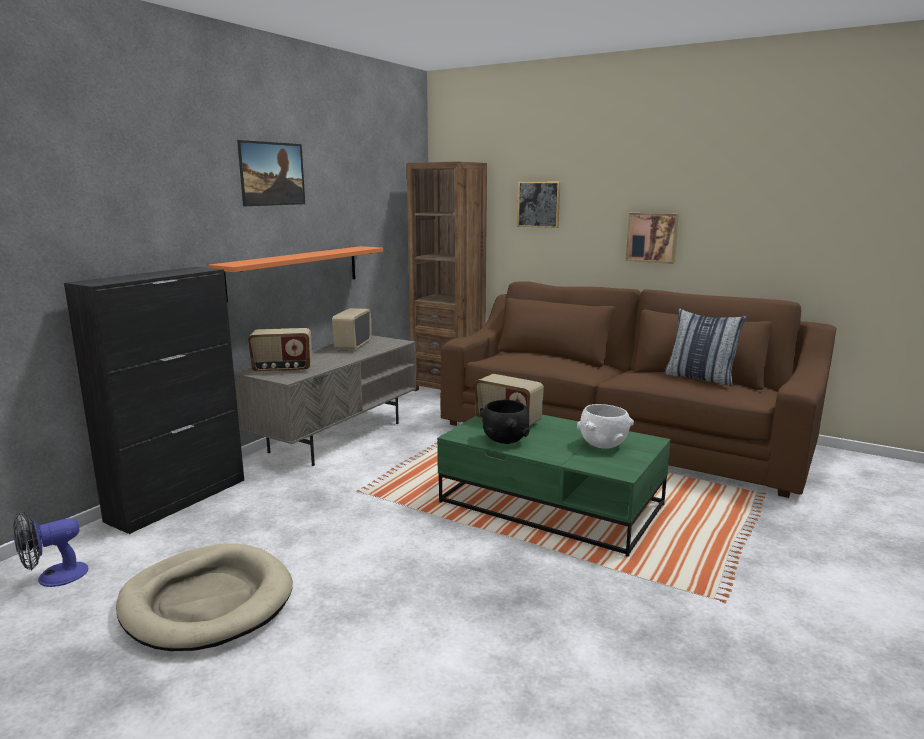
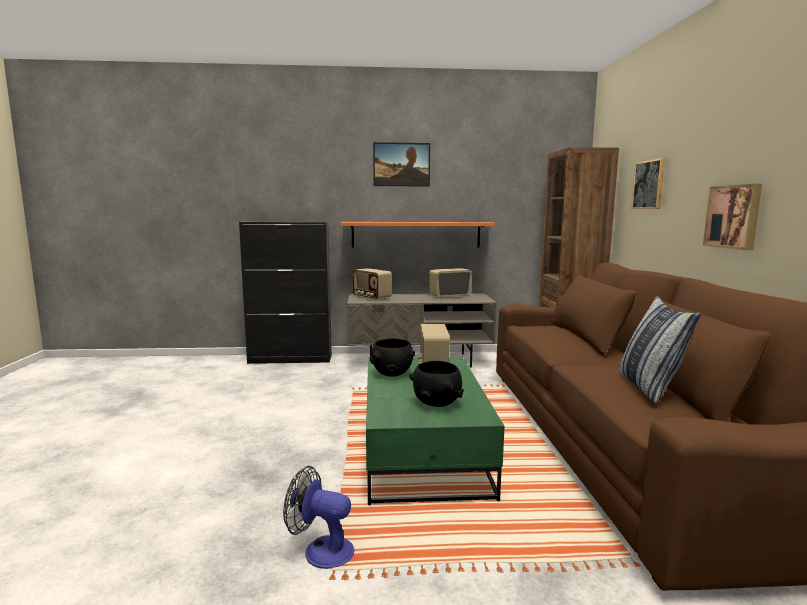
camera: 55 degrees right, 5 degrees down
(53, 577) = (197, 366): fan -> fan (321, 550)
(207, 602) = (196, 397): beige dog bed -> none
(603, 445) = (436, 403): white bowl -> black bowl

